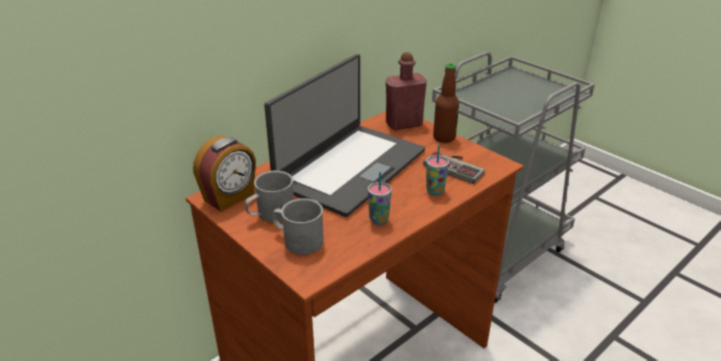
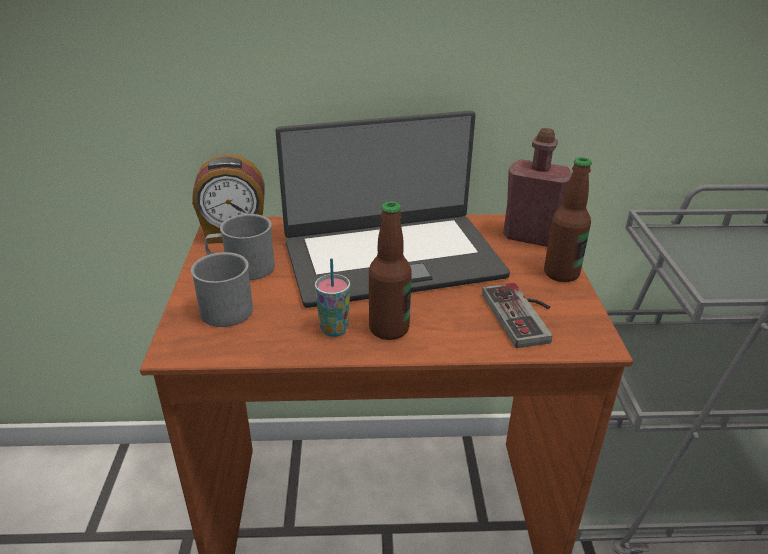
camera: 40 degrees right, 0 degrees up
(405, 205) = (389, 329): none -> bottle
(435, 191) = (450, 331): cup -> none

